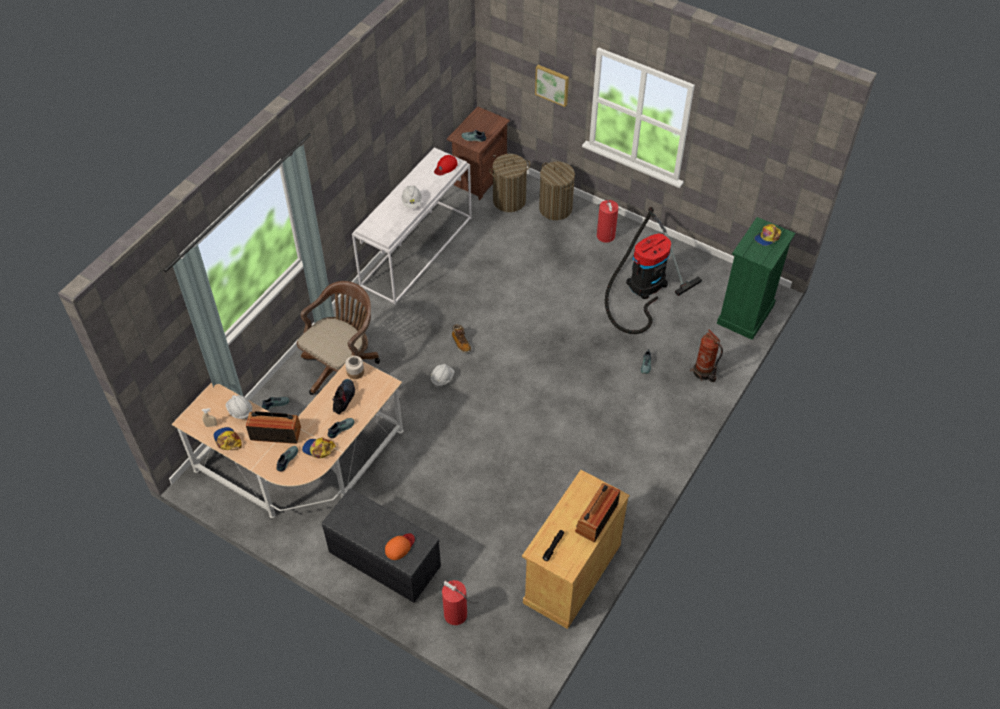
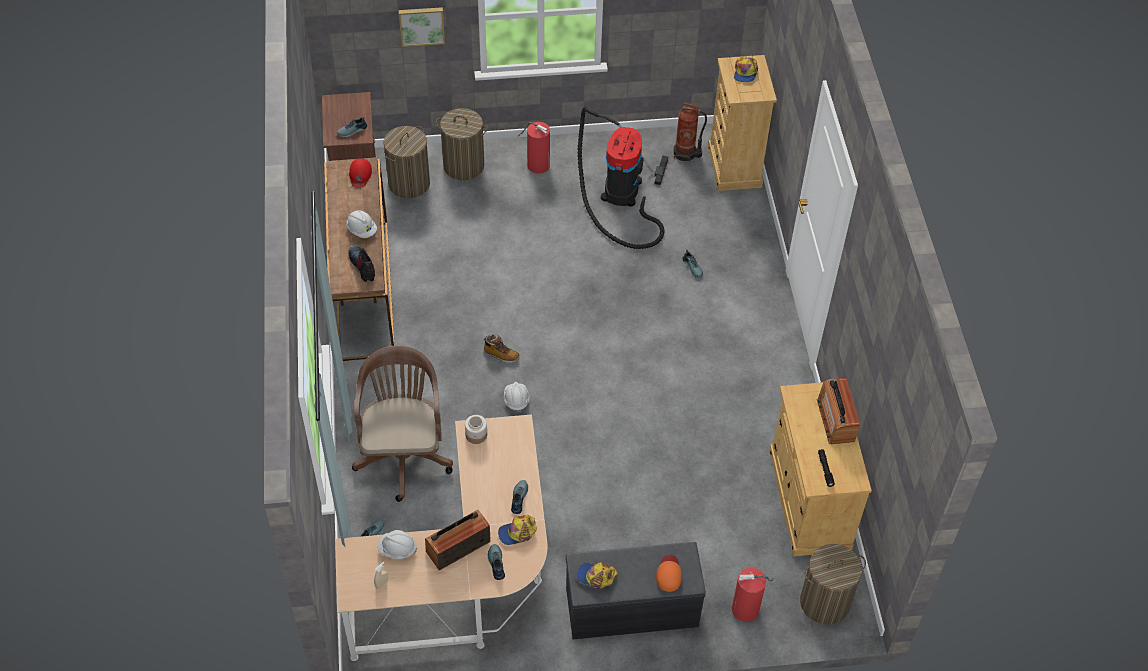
camera: 40 degrees left, 0 degrees up
(227, 440) = (415, 587): cap -> cap (596, 577)
(344, 399) = (492, 468): boot -> boot (363, 266)
(416, 250) = (362, 289): white console table -> brown console table
(514, 649) = (825, 602): none -> laundry basket
(704, 373) = (749, 243): fire extinguisher -> fire extinguisher (685, 154)
(745, 314) = (735, 167): green dresser -> beige dresser

